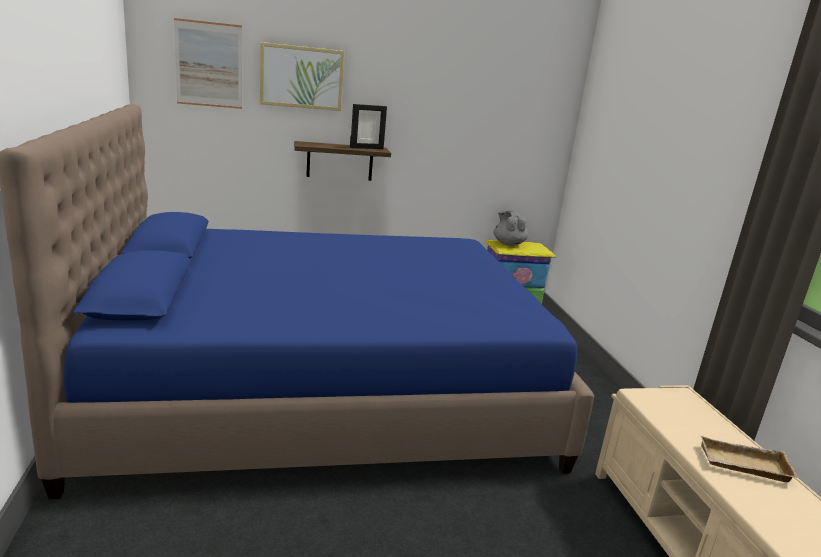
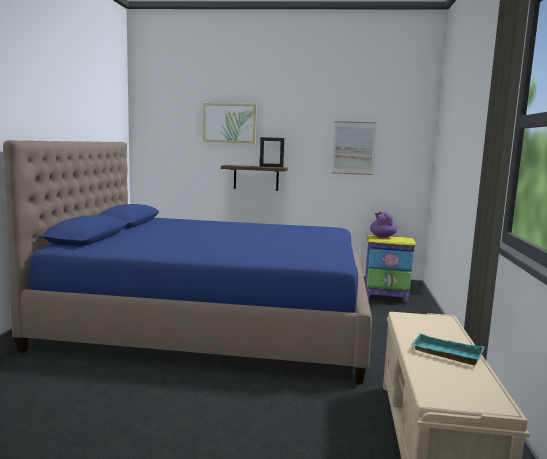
camera: 20 degrees right, 10 degrees down
(209, 64) = (173, 119): picture -> picture (353, 148)
(508, 243) = (382, 236): grey teapot -> purple teapot
(743, 466) = (445, 354): beige tray -> turquoise tray

